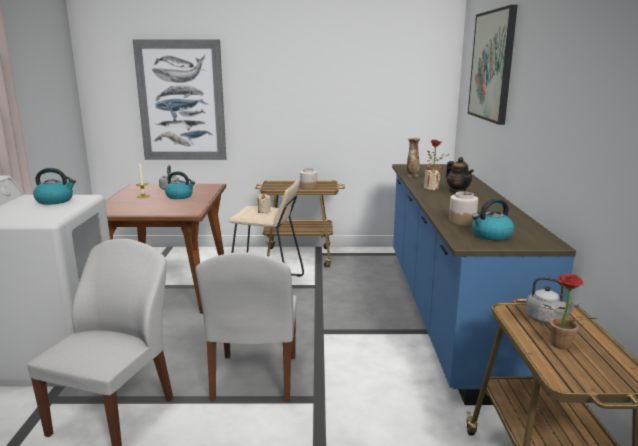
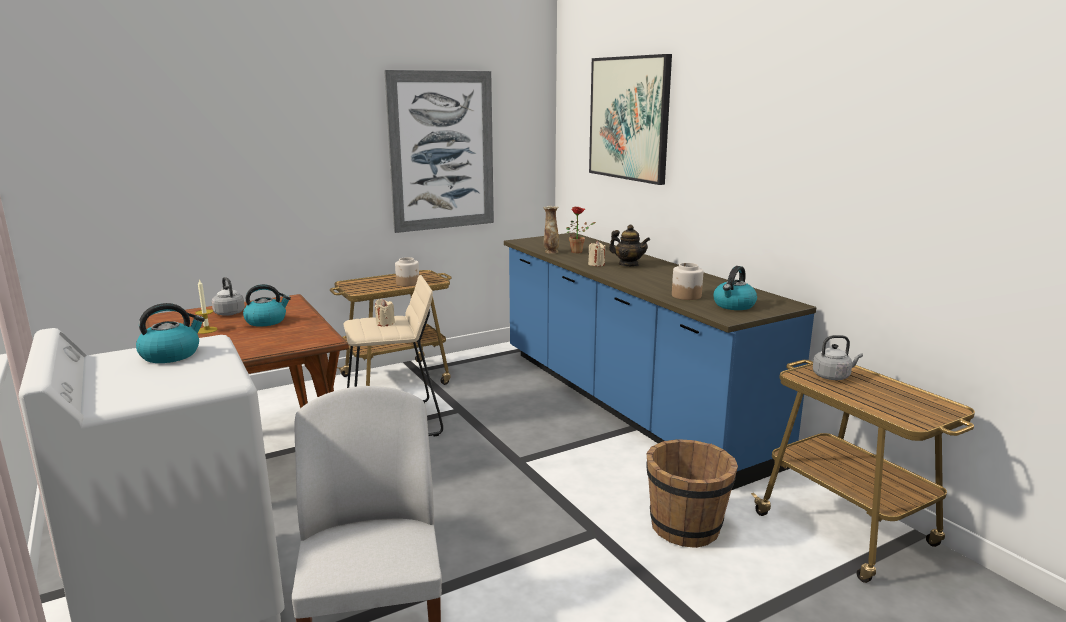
camera: 30 degrees left, 0 degrees up
(181, 101) = (192, 178): picture -> picture (442, 151)
(254, 379) = (504, 536): white chair -> none
(392, 420) = (686, 527): none -> brown bucket
(558, 346) = (871, 396): potted plant -> none

